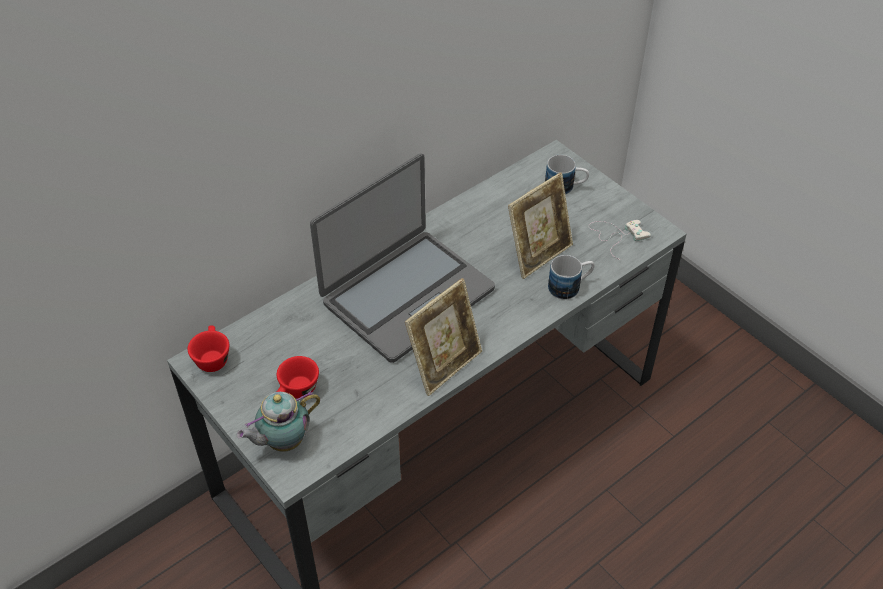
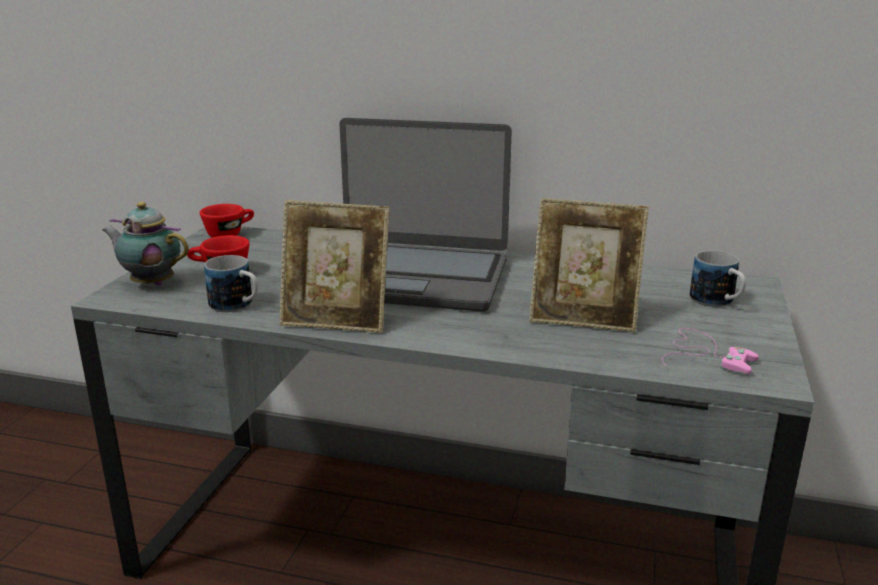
camera: 55 degrees right, 25 degrees down
(570, 286) = (565, 351): mug -> mug (237, 306)
(617, 235) = (705, 354): white game controller -> pink game controller

